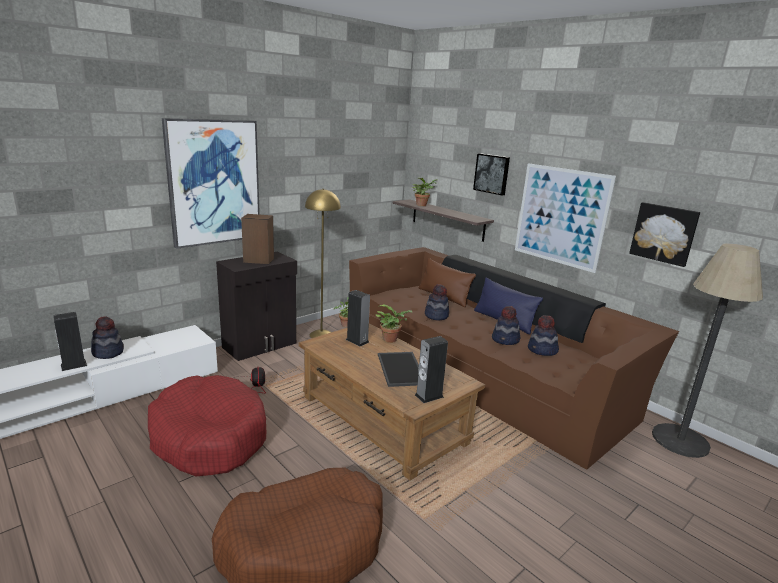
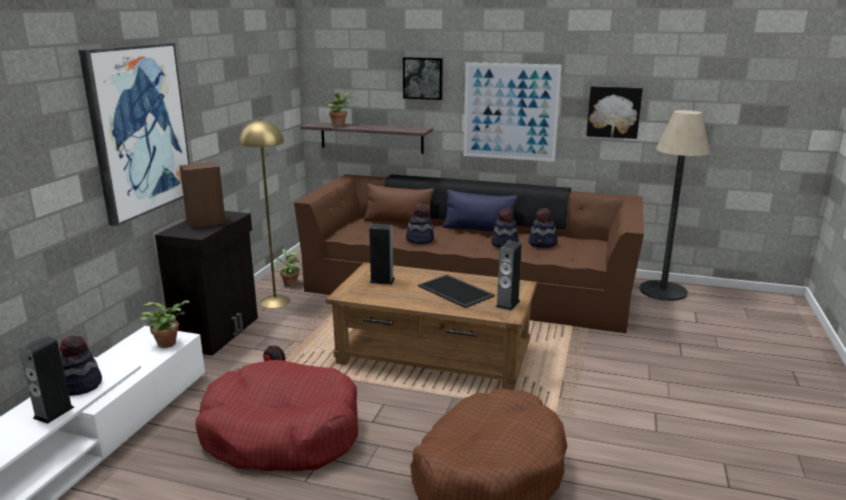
camera: 30 degrees left, 0 degrees up
(391, 339) = (412, 270): potted plant -> potted plant (169, 343)

